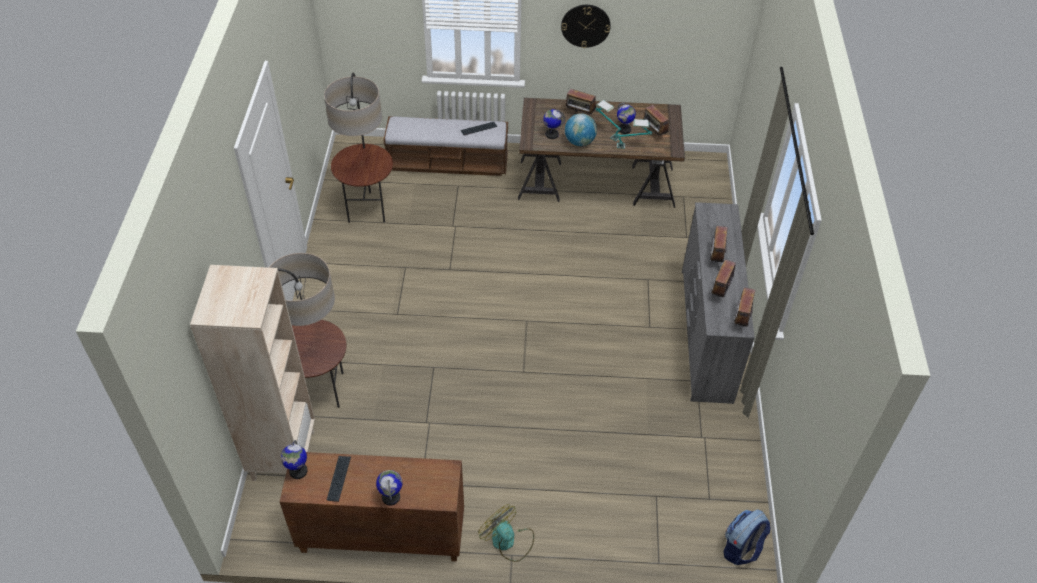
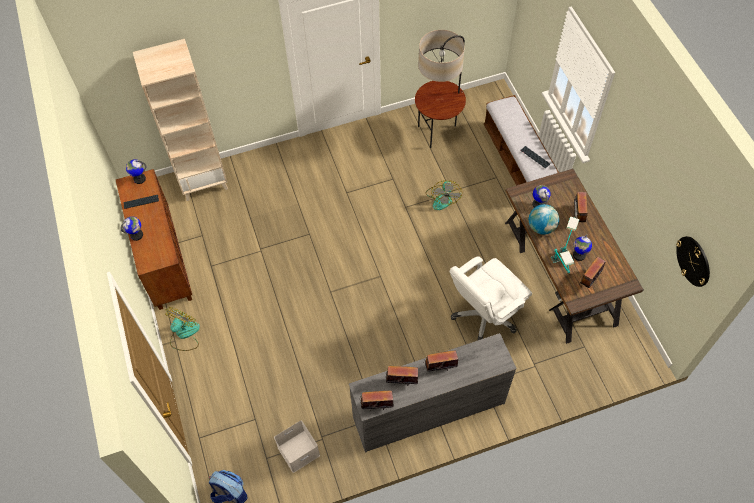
camera: 70 degrees right, 10 degrees up
(319, 390) = (261, 177): floor lamp -> none
(457, 235) = (442, 198): none -> fan
(585, 25) = (629, 161): wall clock -> wall clock (693, 261)
(618, 254) = (484, 316): none -> white office chair
(710, 464) = (299, 450): none -> white storage box

